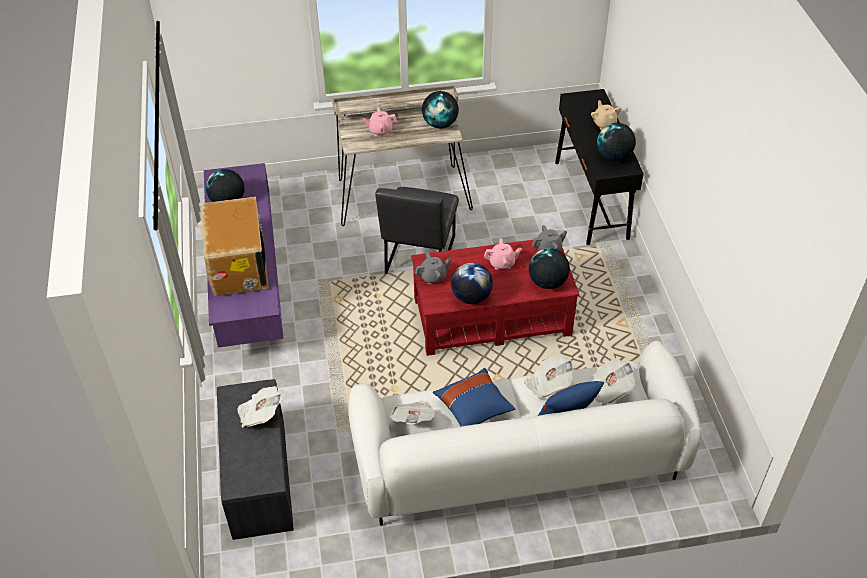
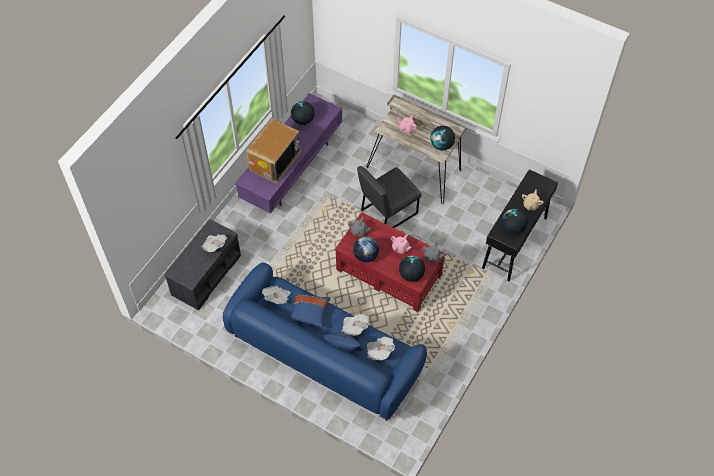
camera: 40 degrees right, 10 degrees up
(518, 459) = (324, 354): white sofa -> blue sofa

